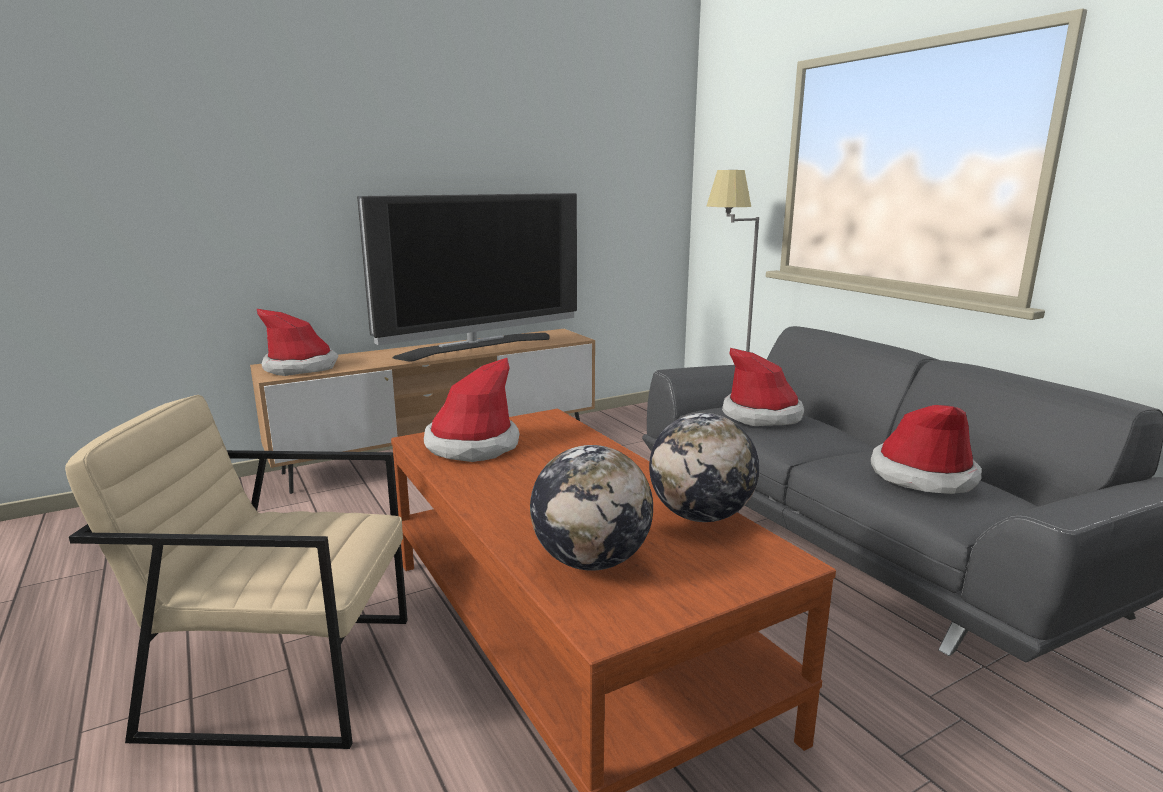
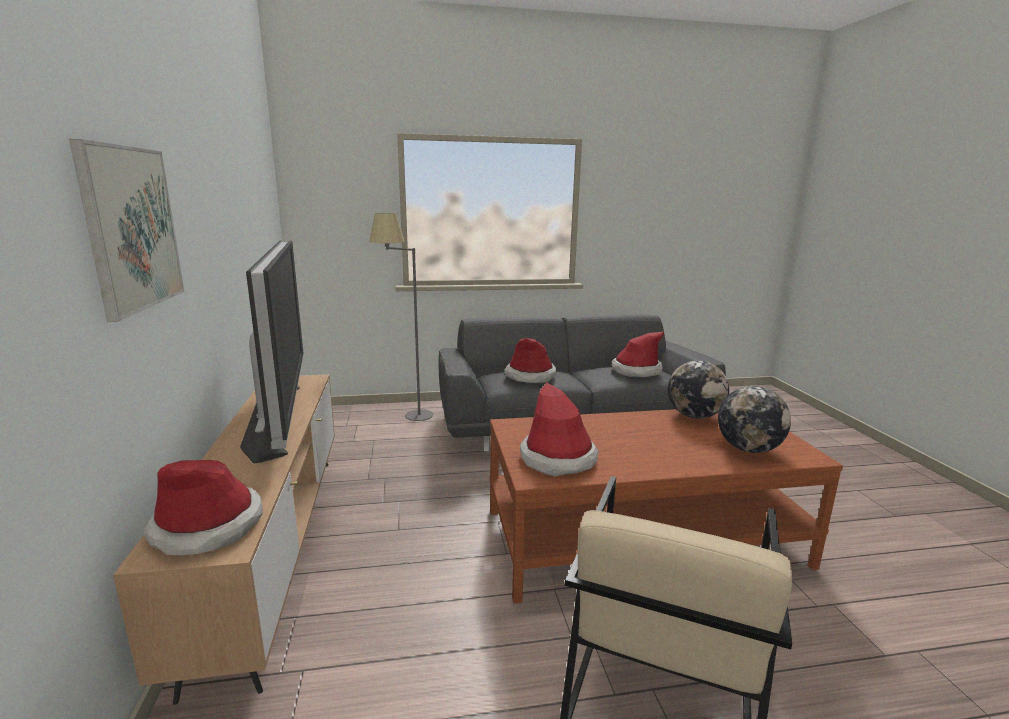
camera: 70 degrees left, 0 degrees up
(338, 164) = (132, 228): none -> picture

